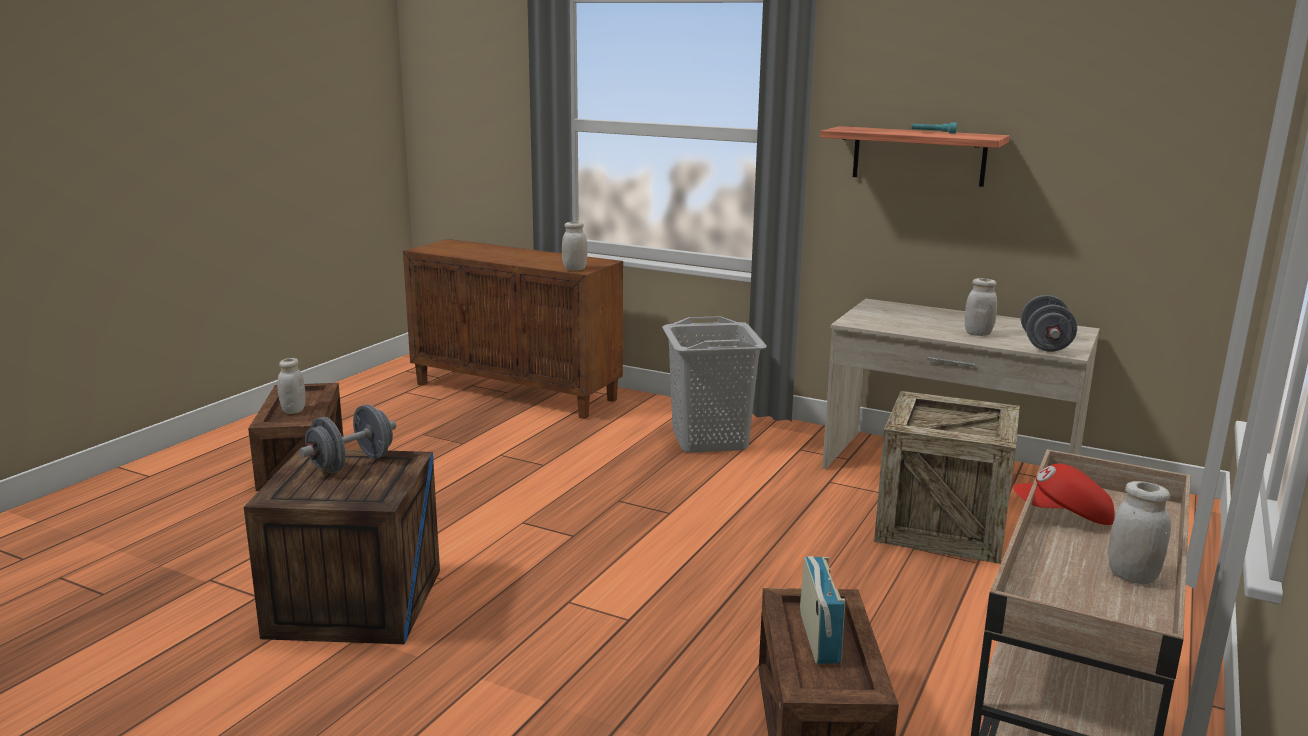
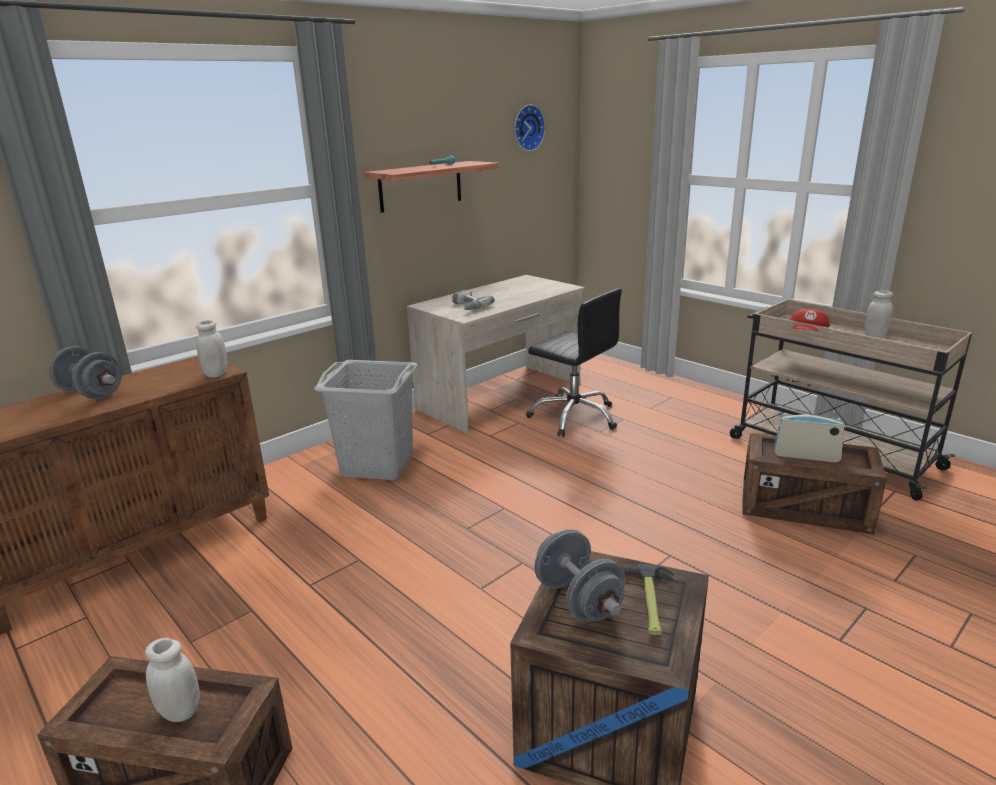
camera: 70 degrees left, 5 degrees up
(350, 489) = (650, 602): none -> hammer
(897, 319) = (468, 306): none -> power drill
(942, 526) = (574, 416): crate -> black office chair
(978, 333) = (517, 296): white jar -> none
(1045, 345) = (551, 288): grey dumbbell -> grey dumbbell (92, 393)
(1147, 101) = (527, 128): none -> wall clock

